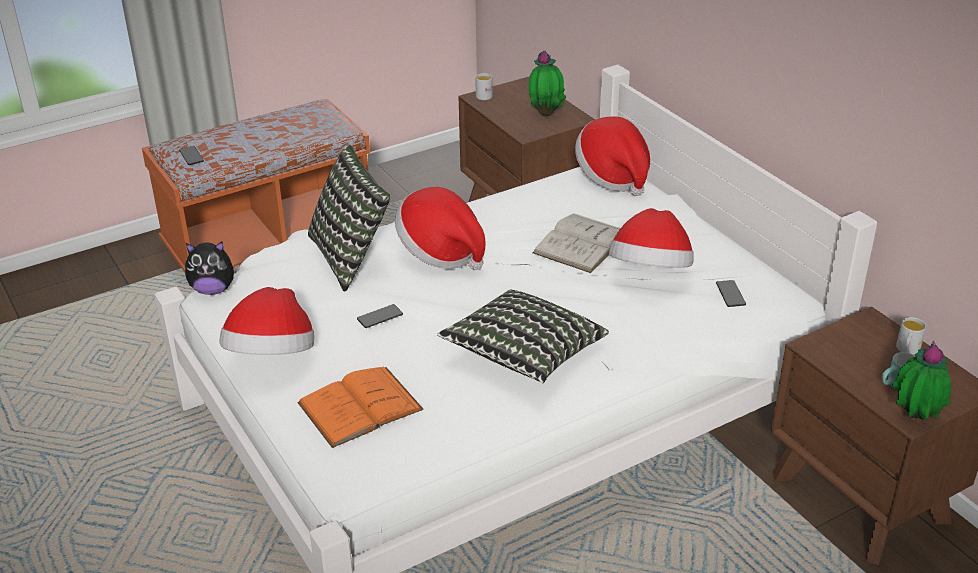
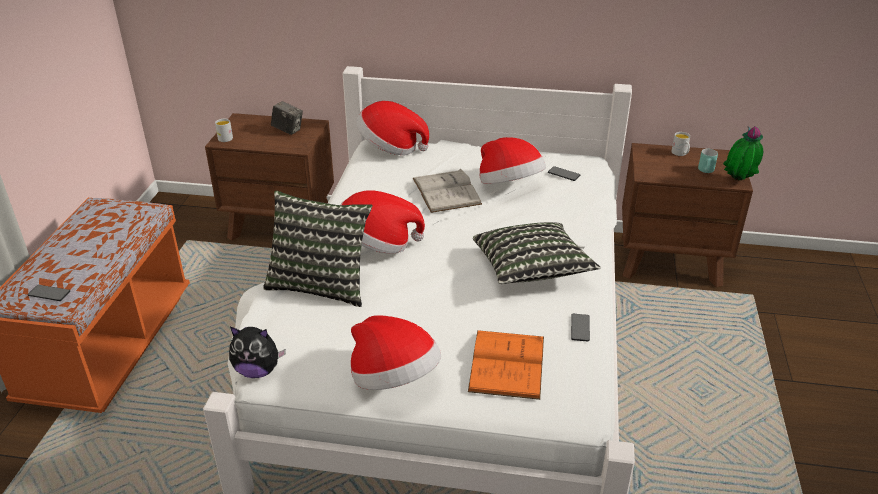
camera: 50 degrees left, 0 degrees up
(213, 290) = (258, 370): plush toy -> plush toy turned 60 degrees clockwise
(380, 317) = (416, 305): phone -> phone (580, 328)
(546, 113) = (288, 130): potted plant -> camera

